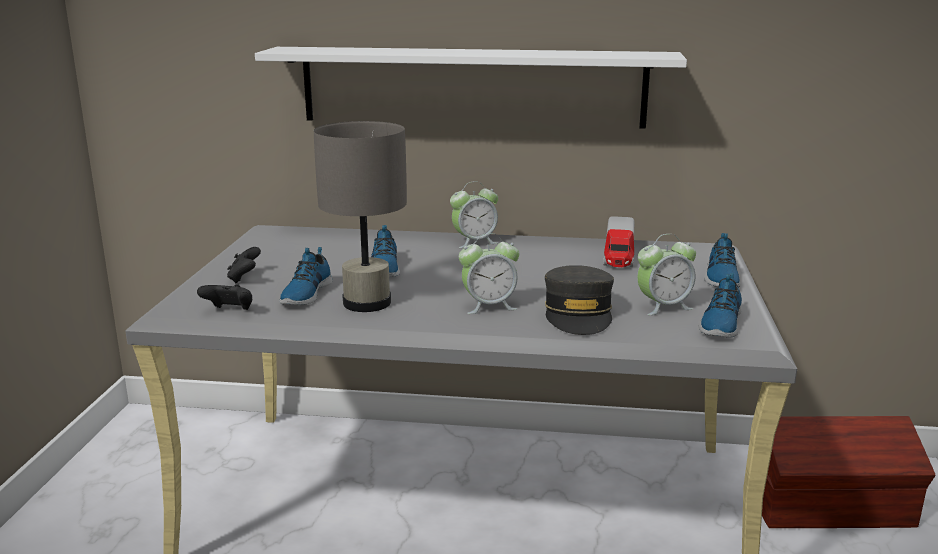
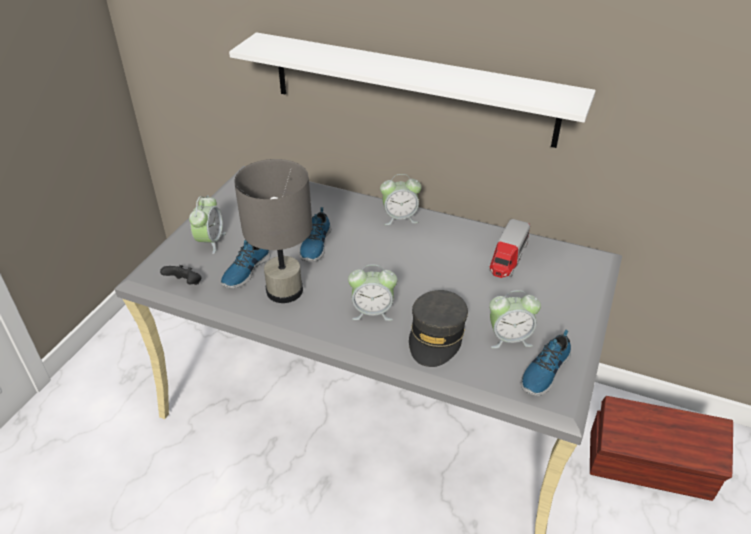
camera: 15 degrees right, 20 degrees up
(244, 278) = (210, 241): black game controller -> alarm clock
(720, 277) = (578, 304): shoe -> none

